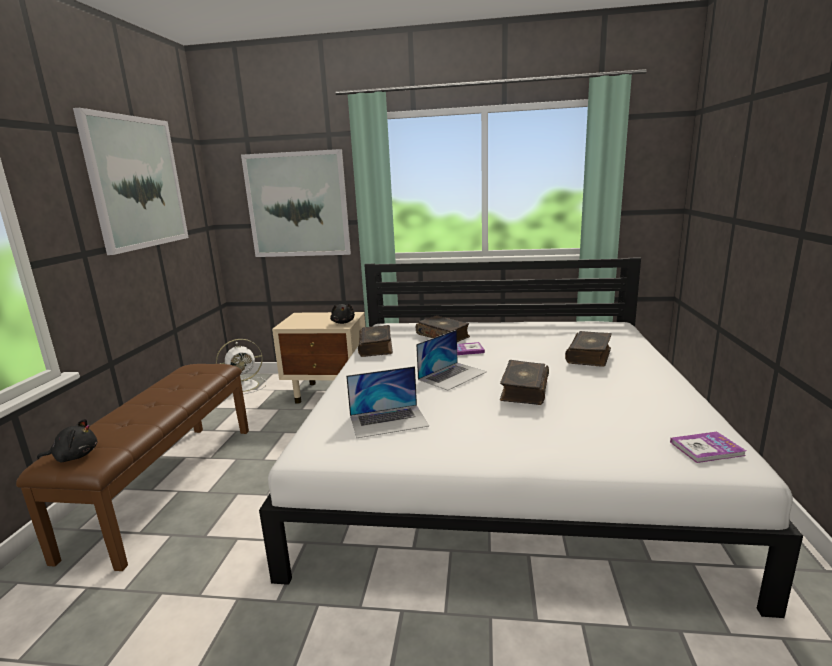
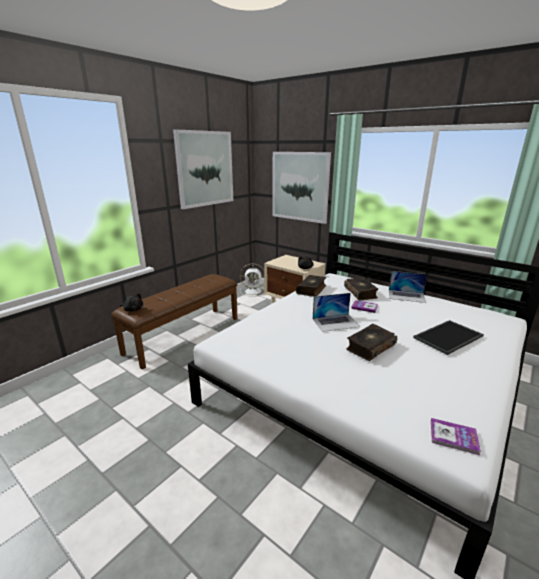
camera: 30 degrees right, 5 degrees up
(388, 421) = (270, 339): laptop -> laptop (406, 296)
(589, 355) = (449, 337): book -> tray

